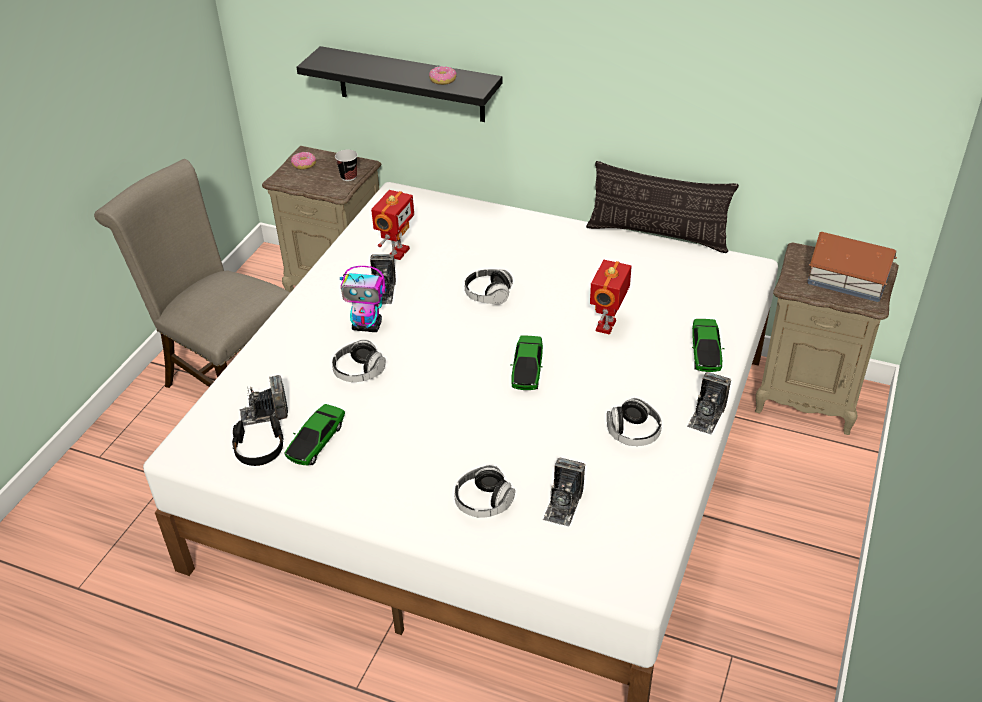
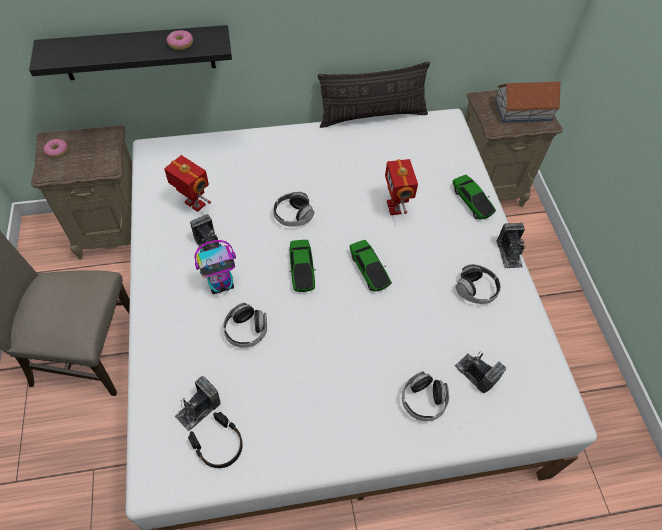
camera: 35 degrees left, 15 degrees up
(317, 442) = (261, 413): toy car -> toy car (302, 270)
(348, 177) = (107, 150): cup -> none
(397, 252) = (194, 204): toy robot -> toy robot turned 45 degrees counterclockwise
(563, 505) = (476, 373): camera -> camera turned 150 degrees clockwise

